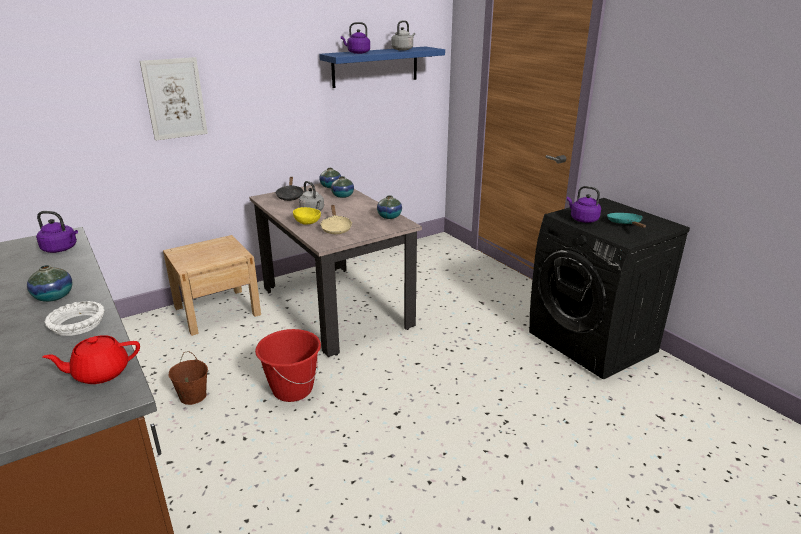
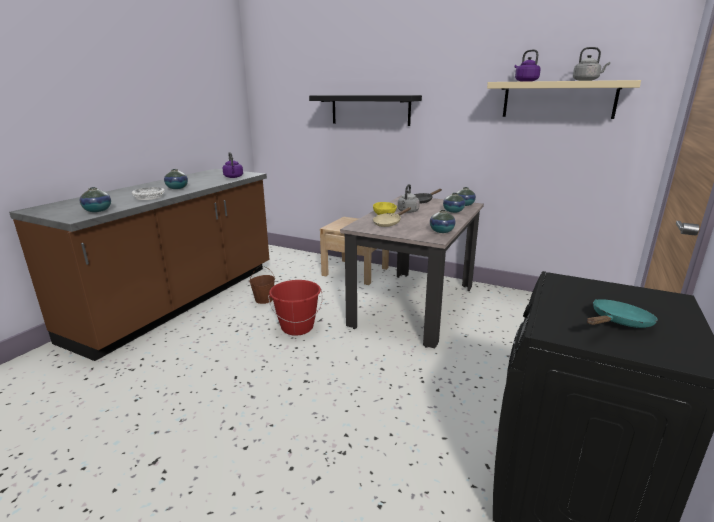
camera: 60 degrees right, 5 degrees down
(100, 373) = (97, 210): red teapot -> vase
(175, 98) = (370, 110): picture -> black shelf
(375, 66) = (558, 99): blue shelf -> beige shelf
(582, 219) = (569, 292): purple kettle -> none

